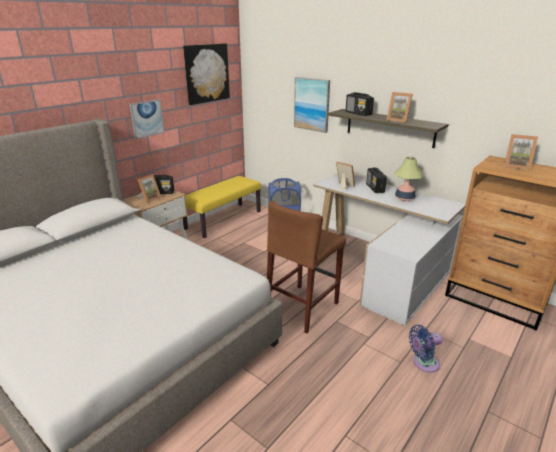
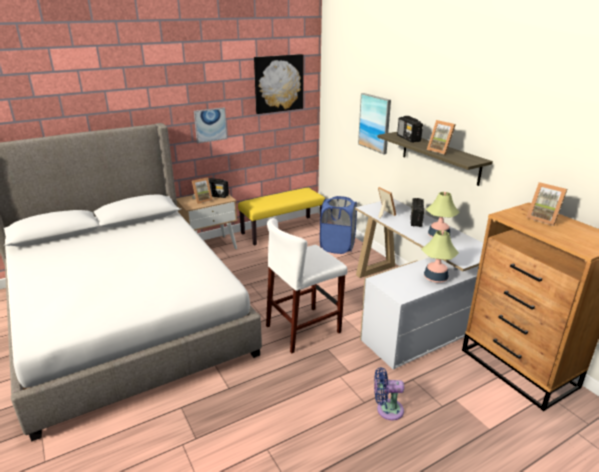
camera: 20 degrees right, 0 degrees up
(302, 307) = (303, 329): brown stool -> white stool
(424, 234) = (435, 278): none -> table lamp

